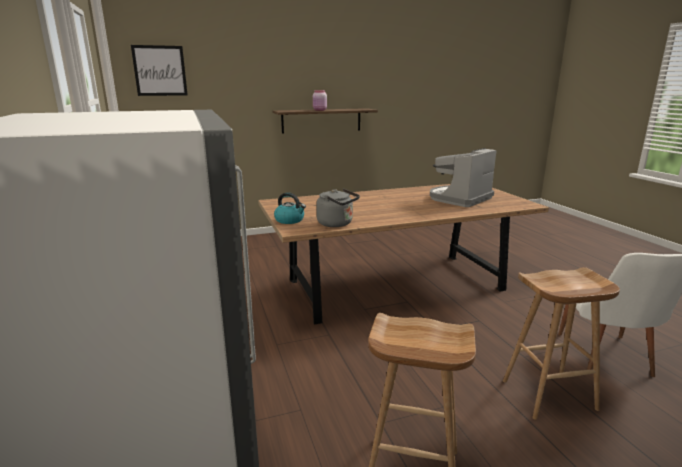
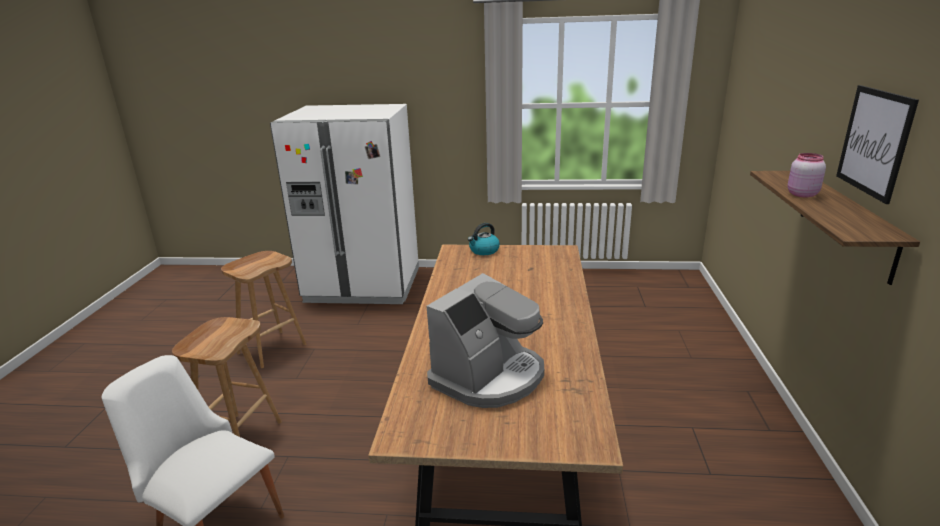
camera: 115 degrees right, 5 degrees up
(160, 71) = (750, 78): picture -> picture (874, 142)
(337, 224) = (452, 268): grey kettle -> none
(459, 198) = (489, 376): coffee machine -> coffee machine turned 60 degrees clockwise

